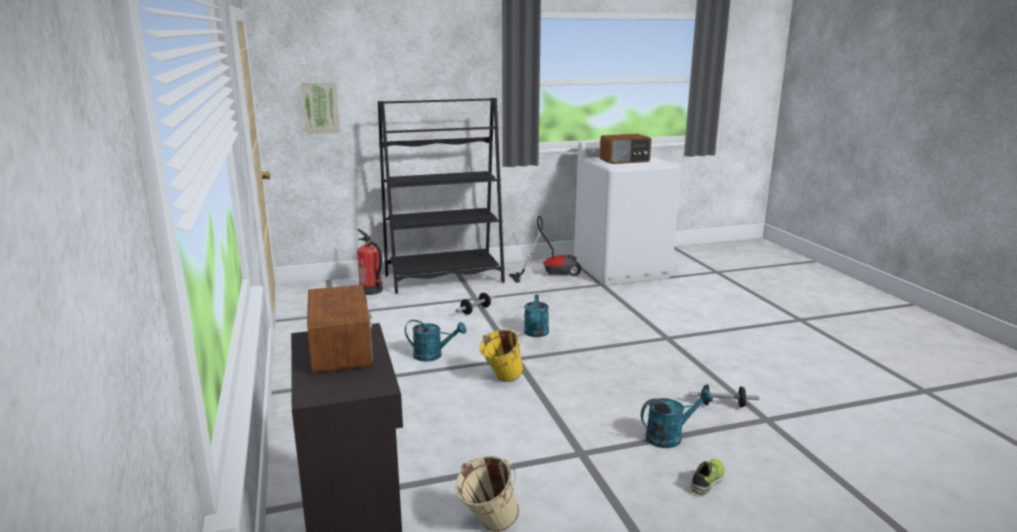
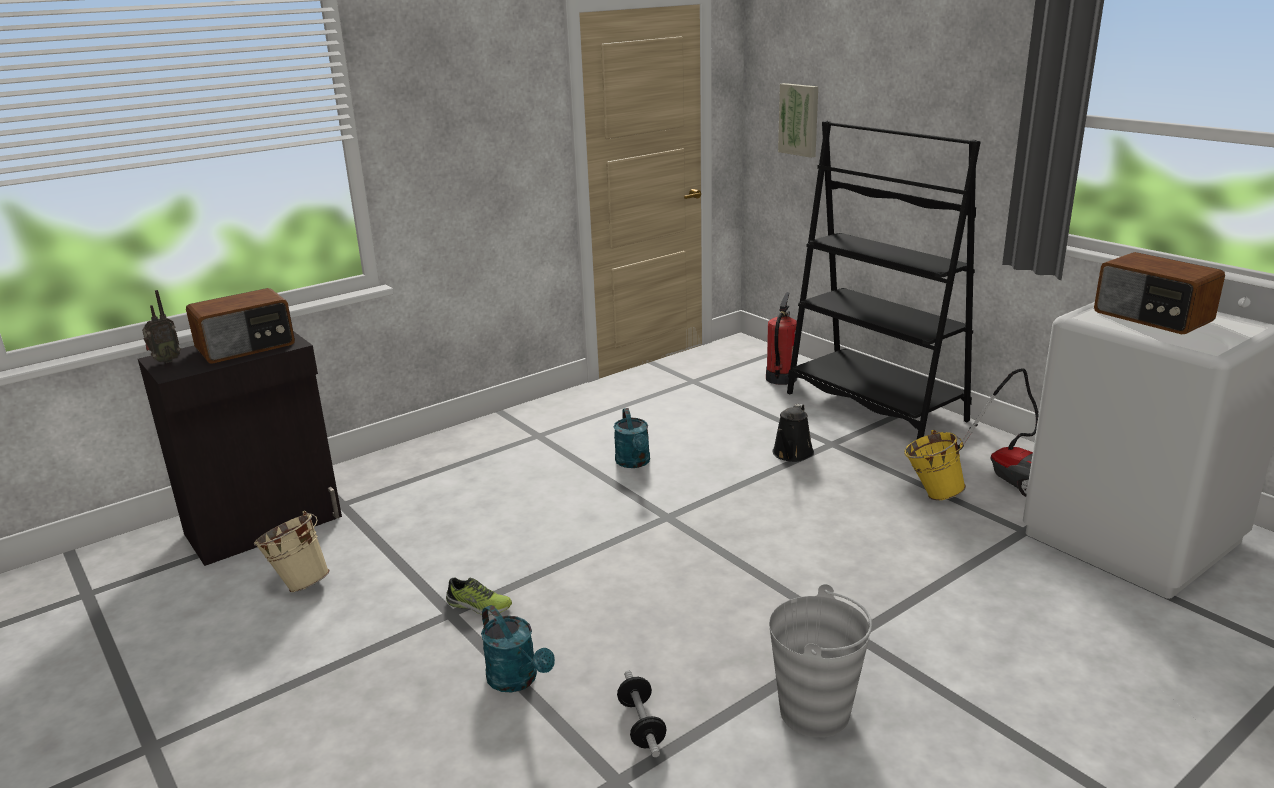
camera: 70 degrees right, 5 degrees up
(328, 391) = (165, 361): none -> radio
(475, 310) = (791, 454): dumbbell -> black watering can
(501, 380) = (601, 520): yellow bucket -> yellow bucket (931, 494)
(536, 334) = (757, 514): turquoise watering can -> none
(708, 481) = (416, 729): shoe -> shoe (478, 606)
(724, 360) = (815, 712): none -> grey bucket

